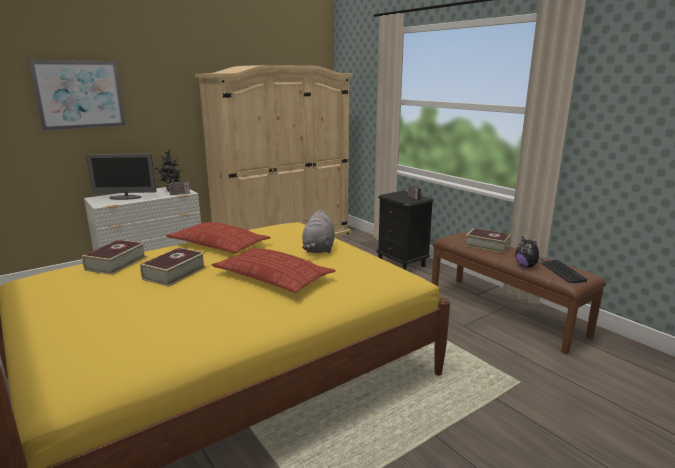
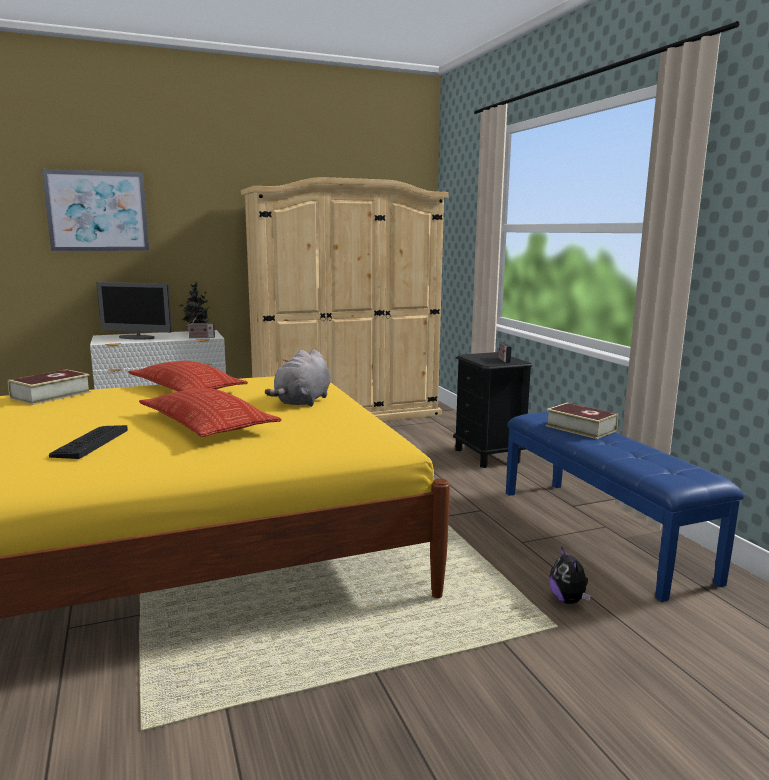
camera: 15 degrees right, 5 degrees down
(174, 273) = (100, 409): book -> none
(505, 312) = (601, 533): brown bench -> blue bench
(526, 266) = (617, 458): plush toy -> plush toy (568, 600)
(562, 272) = (670, 470): keyboard -> keyboard (90, 442)

